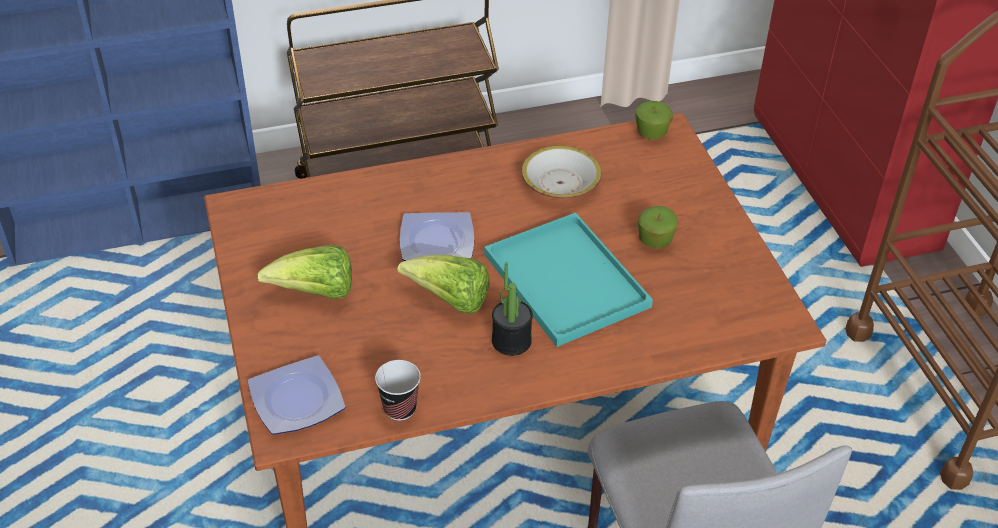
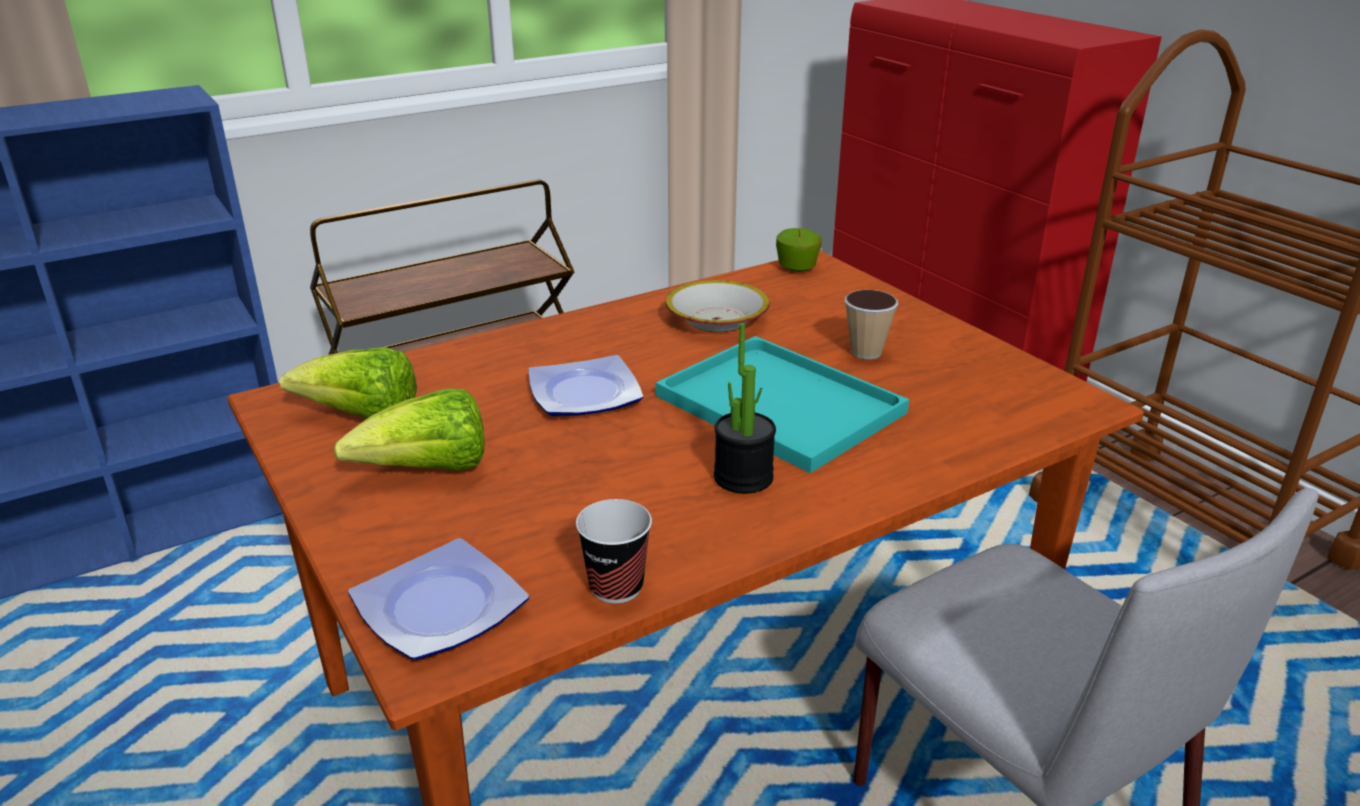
camera: 15 degrees left, 15 degrees down
(449, 300) = (632, 448): lettuce -> lettuce (363, 419)
(655, 240) = (866, 352): apple -> cup

